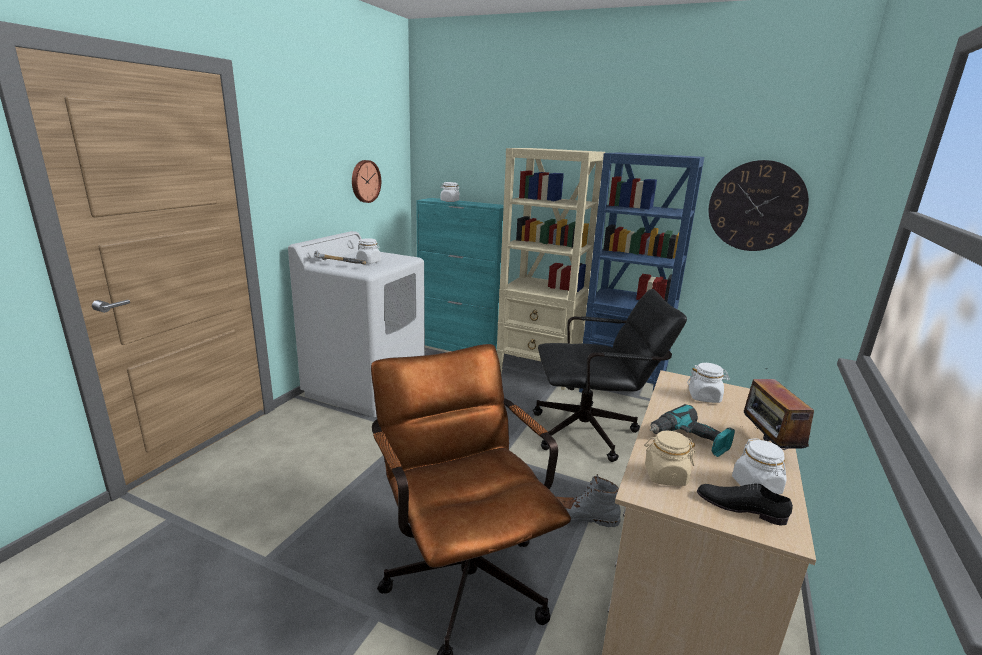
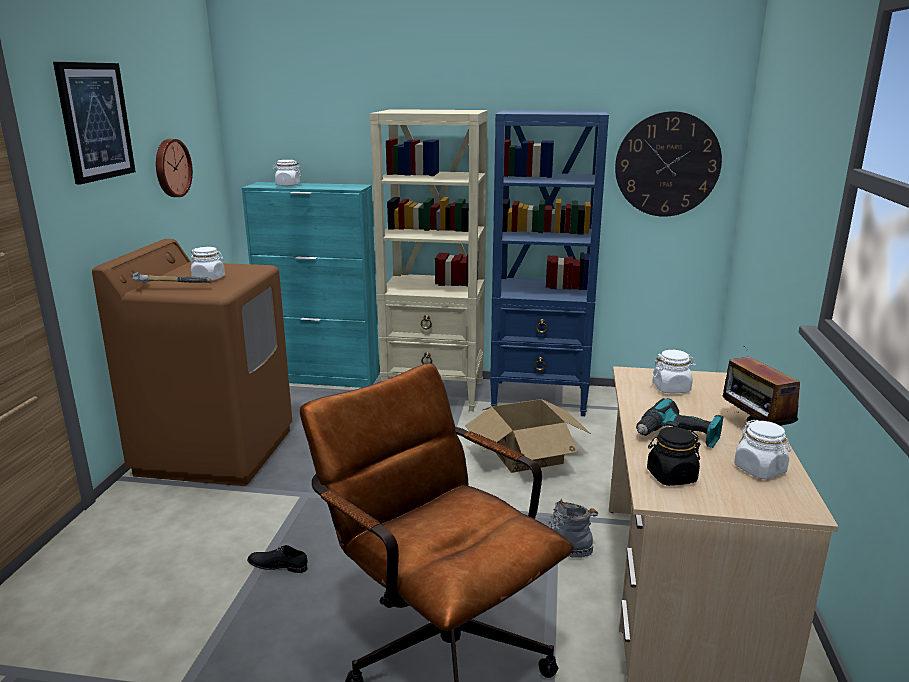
camera: 15 degrees left, 0 degrees up
(305, 142) = (95, 121): none -> picture
(366, 388) = (216, 451): white washing machine -> brown washing machine
(593, 432) = (526, 454): black office chair -> cardboard box
(665, 476) = (671, 476): beige jar -> black jar
(740, 506) = (754, 492): black shoe -> black shoe (278, 564)

